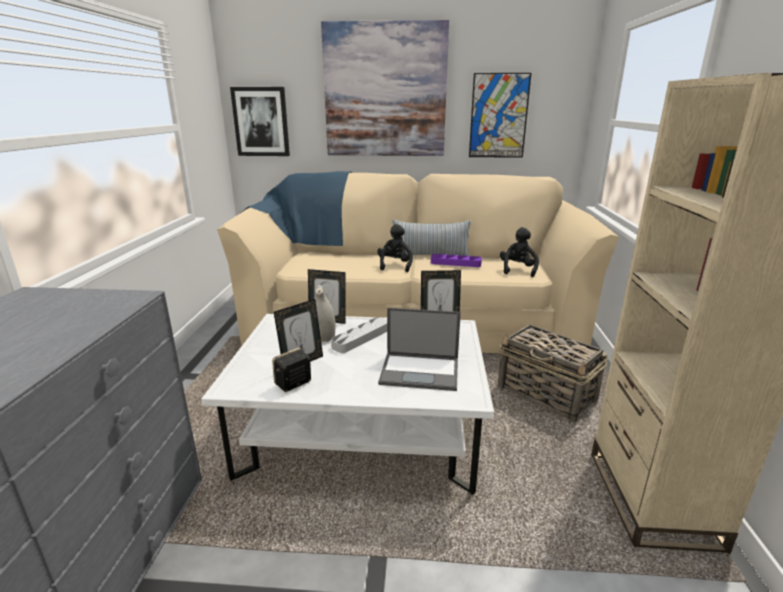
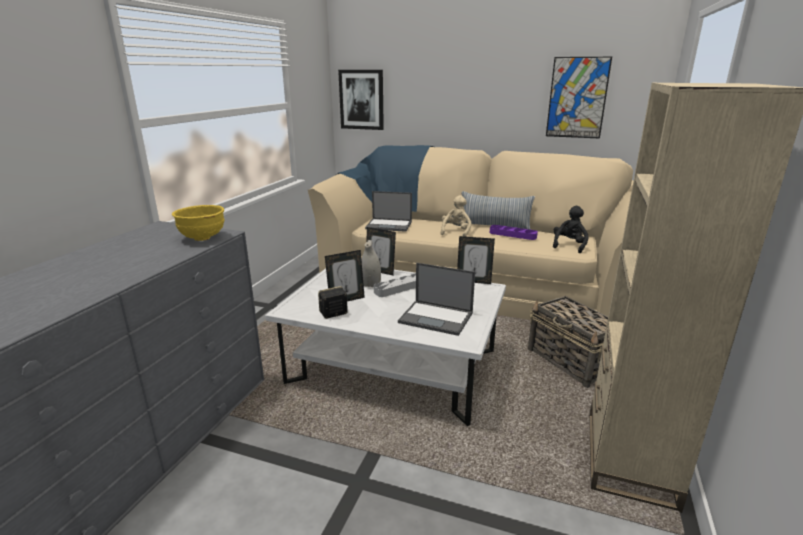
camera: 15 degrees right, 0 degrees up
(105, 307) = (203, 238): none -> yellow bowl
(317, 264) = (389, 225): none -> laptop
(385, 91) = (470, 74): picture -> none
(395, 266) = (456, 232): black plush toy -> beige plush toy

